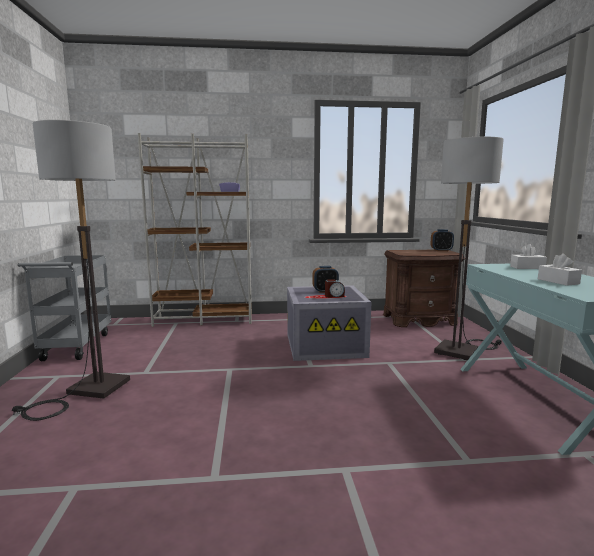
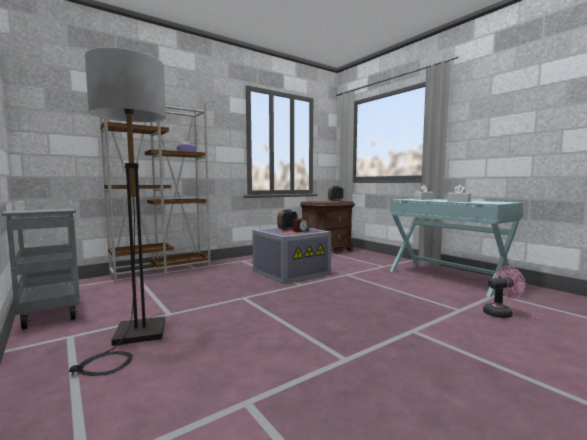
camera: 30 degrees left, 5 degrees down
(464, 350) = (376, 262): floor lamp -> none
(532, 488) = (500, 313): none -> pink fan

